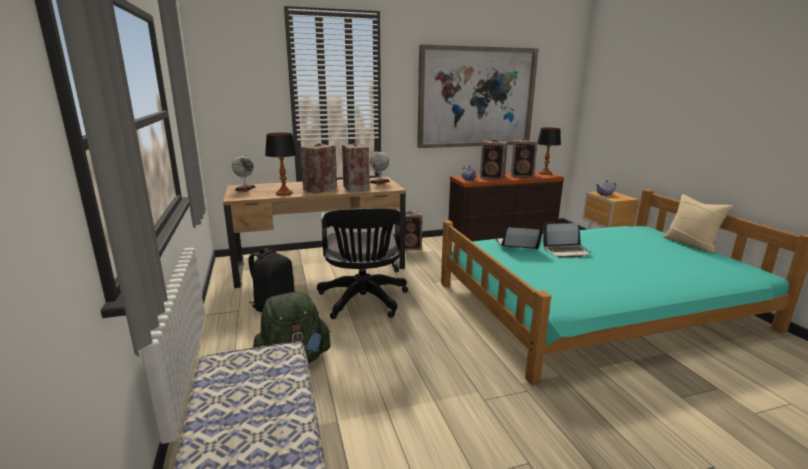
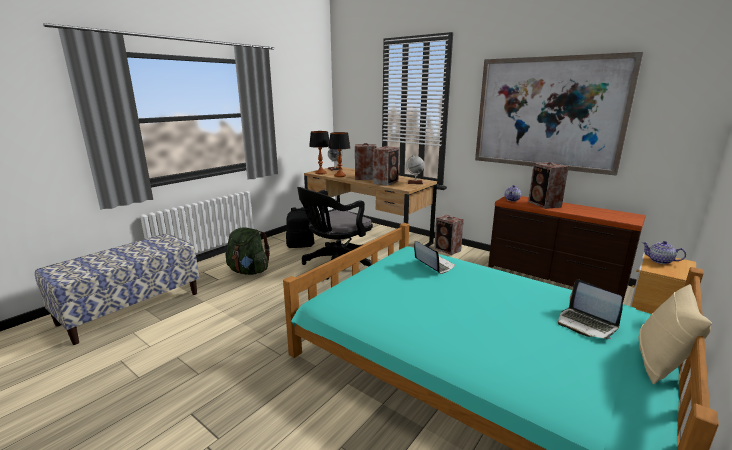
camera: 55 degrees right, 0 degrees up
(523, 175) = (589, 211): speaker -> none
(545, 173) = (631, 217): table lamp -> table lamp (321, 173)
(566, 251) = (459, 286): laptop -> laptop (586, 324)

